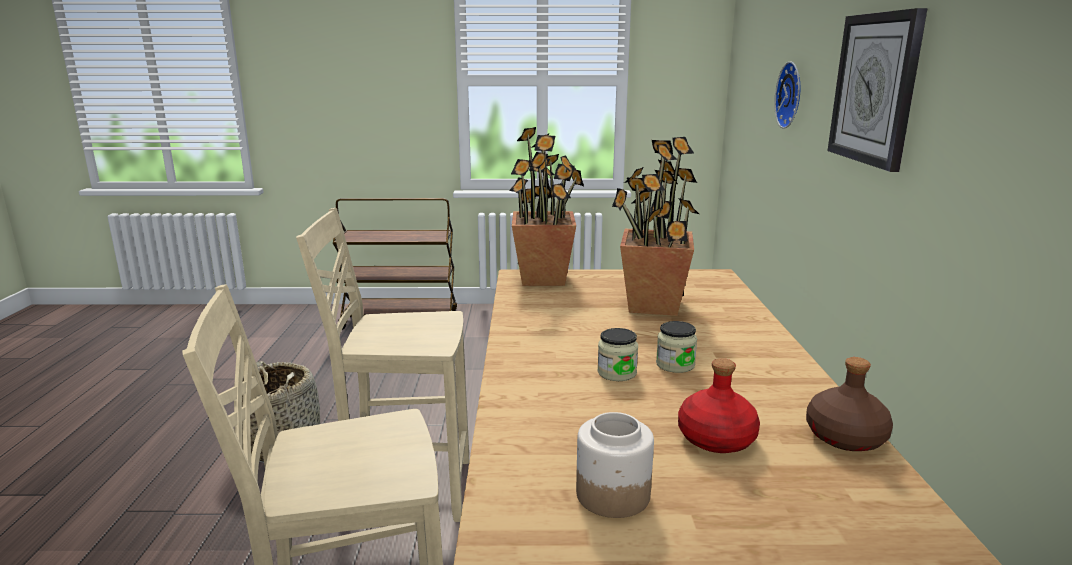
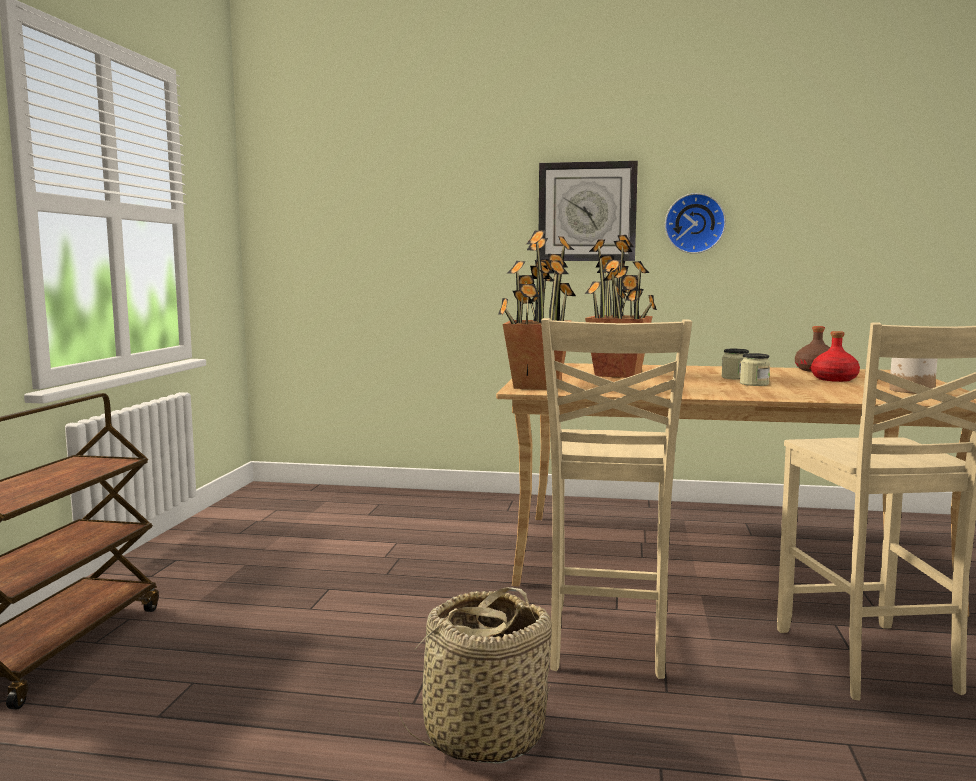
camera: 80 degrees left, 10 degrees down
(792, 95) = (440, 226): wall clock -> wall clock (694, 223)

